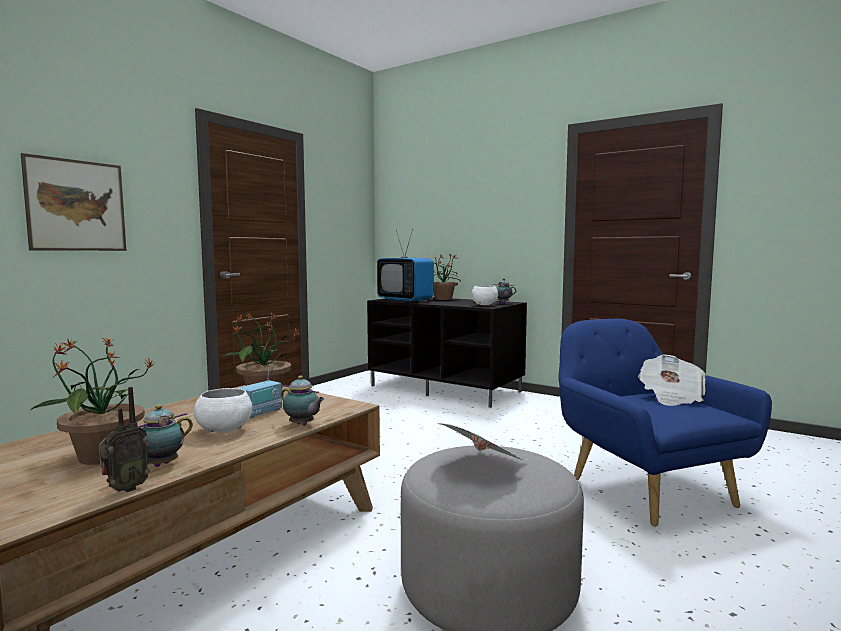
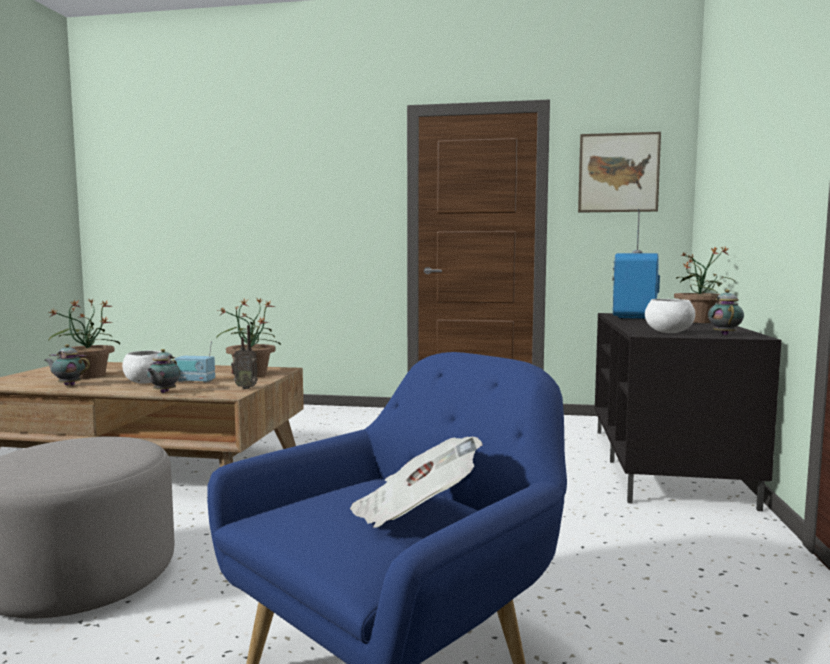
camera: 65 degrees right, 0 degrees up
(76, 205) = (299, 210): picture -> picture (618, 173)
(124, 489) = (26, 387): radio -> radio (246, 387)
(484, 466) = (79, 451): newspaper -> none

